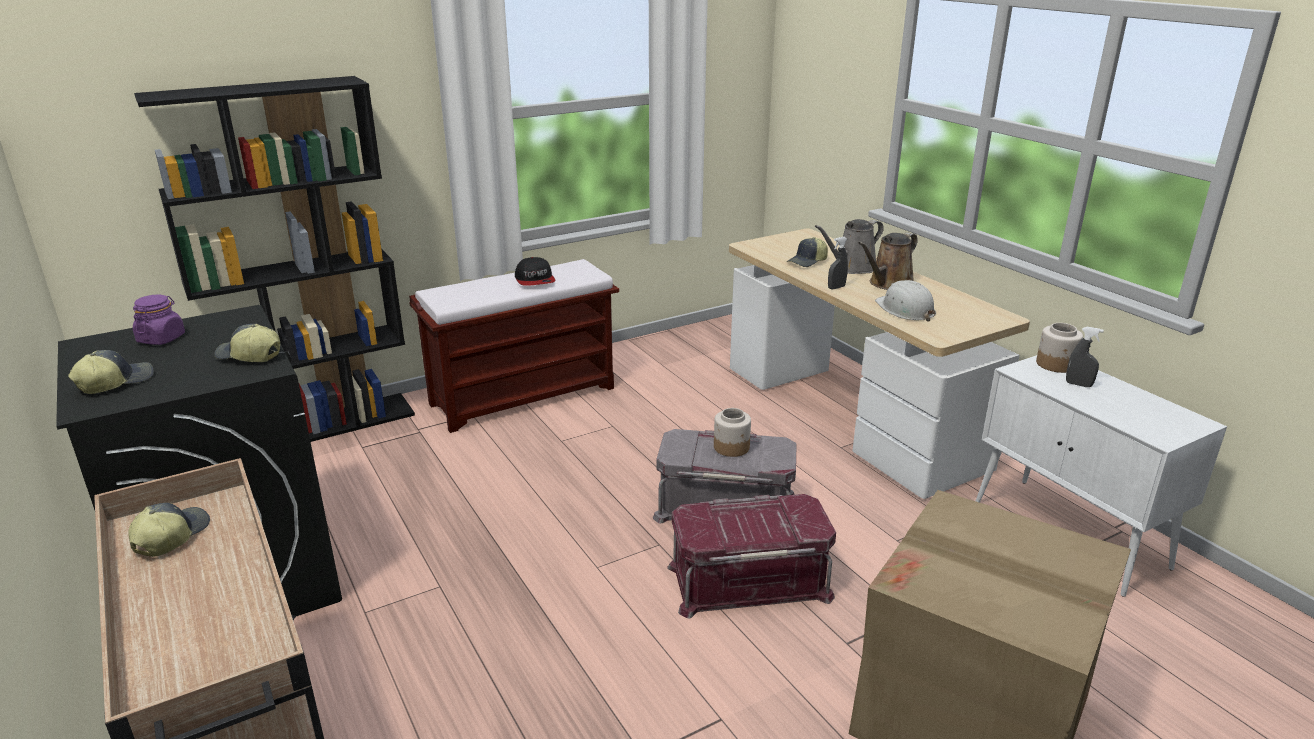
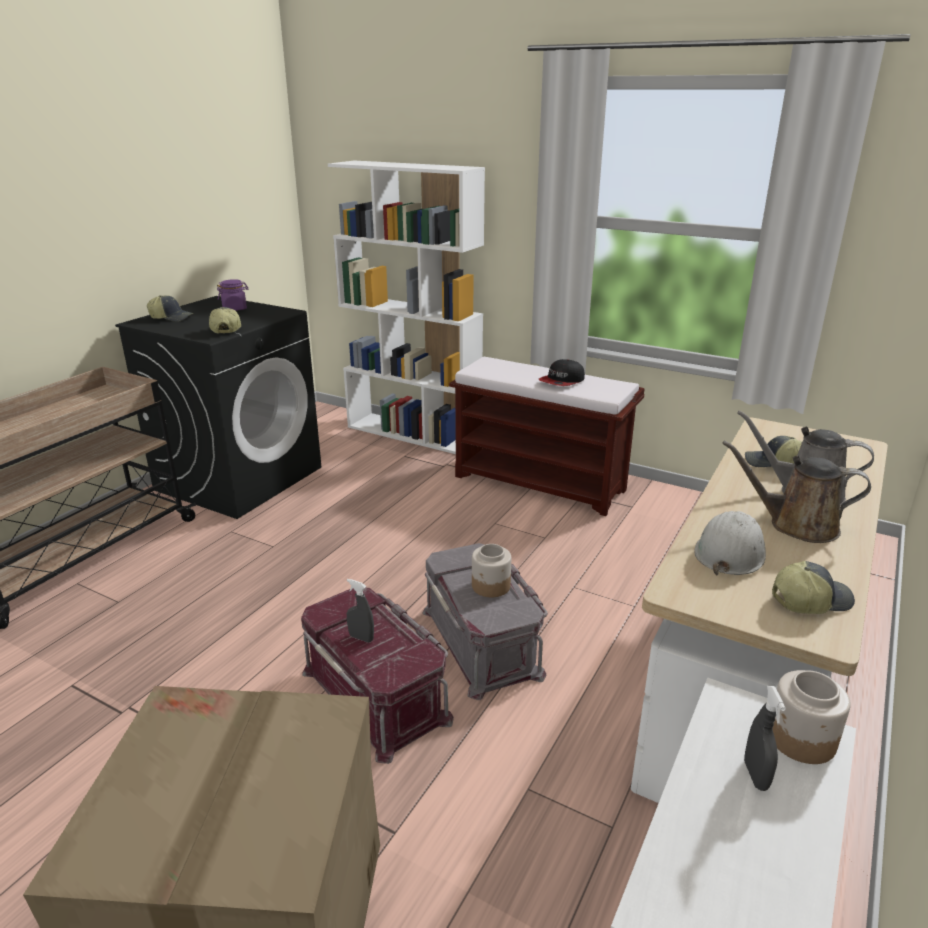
camera: 60 degrees right, 0 degrees up
(170, 537) = (93, 401): cap -> cap (809, 600)
(321, 426) = (414, 434): black bookcase -> white bookcase
(836, 287) = (725, 496): grey spray bottle -> grey spray bottle (361, 638)

